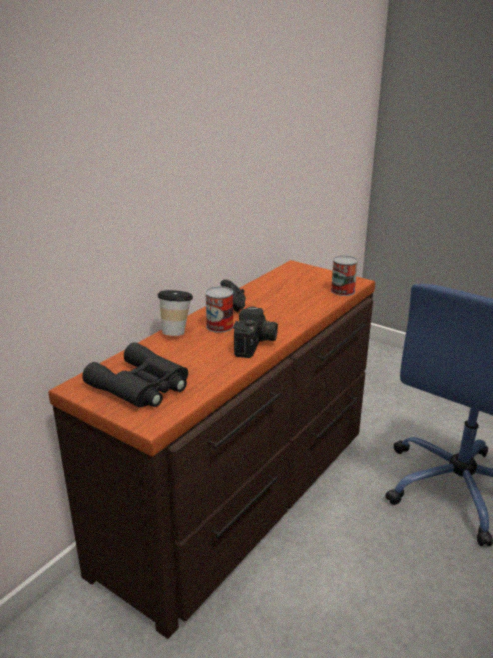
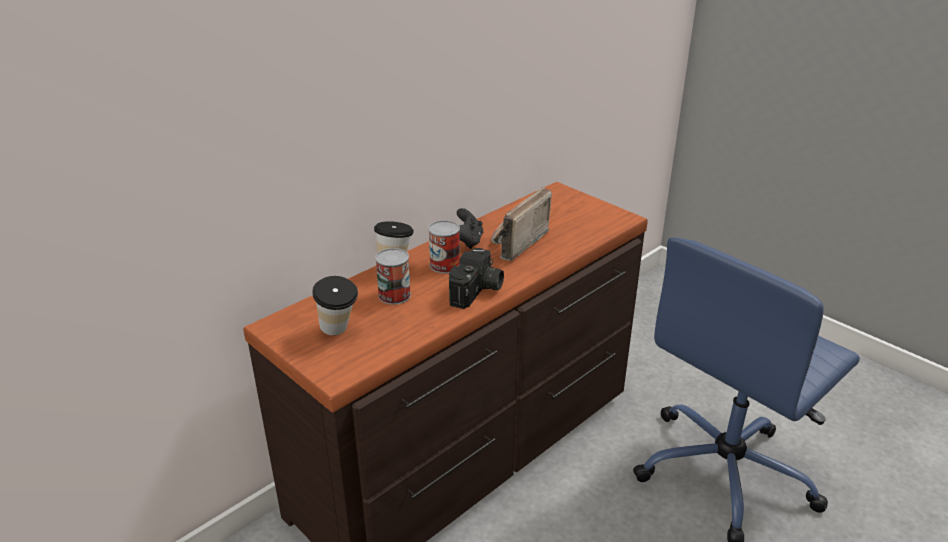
camera: 10 degrees right, 5 degrees up
(141, 386) = (338, 332): black binoculars -> cup
(273, 306) = (514, 243): none -> radio
(342, 291) = (602, 229): can -> can (394, 295)

